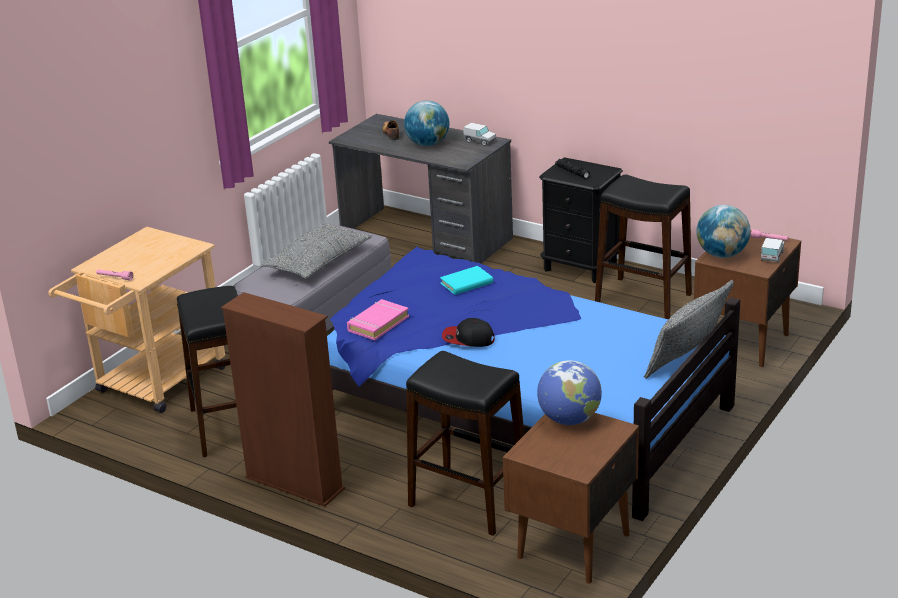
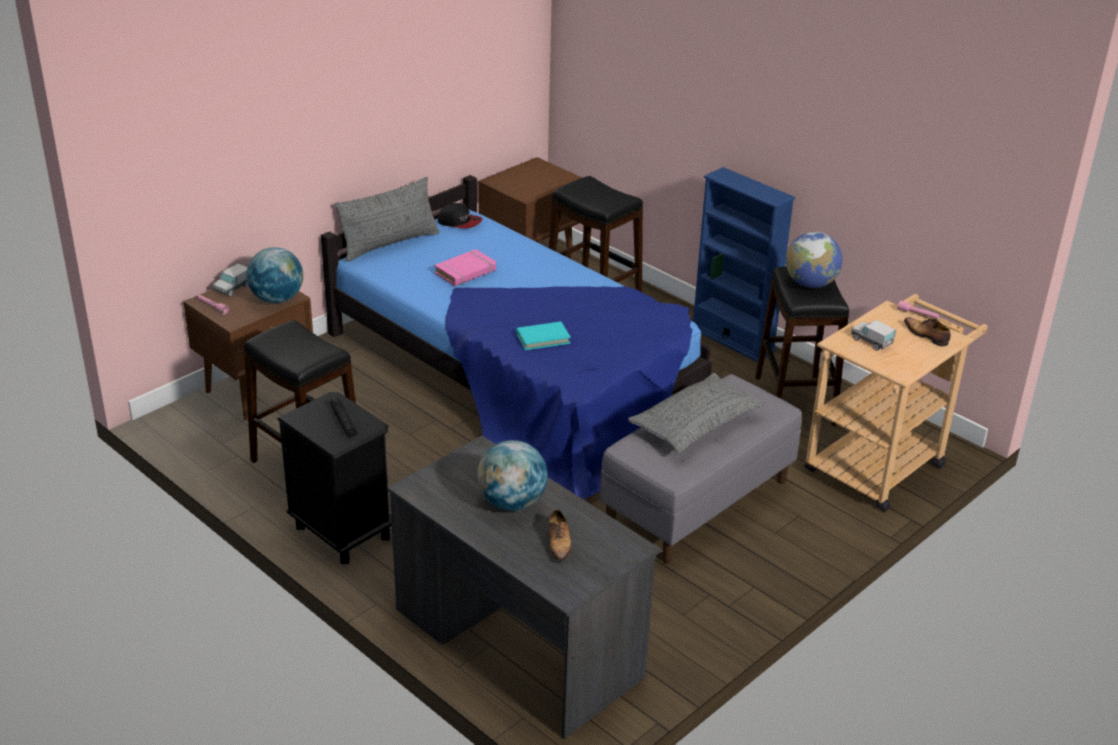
camera: 170 degrees left, 5 degrees up
(114, 263) = (926, 336): none -> shoe
(294, 483) = (732, 339): brown bookcase -> blue bookcase
(378, 324) = (646, 312): pink book -> pink book (465, 272)
(468, 339) = (567, 285): cap -> cap (459, 222)
(479, 141) = (434, 492): toy truck -> toy truck (871, 342)
(569, 419) = (525, 191): globe -> globe (810, 284)

